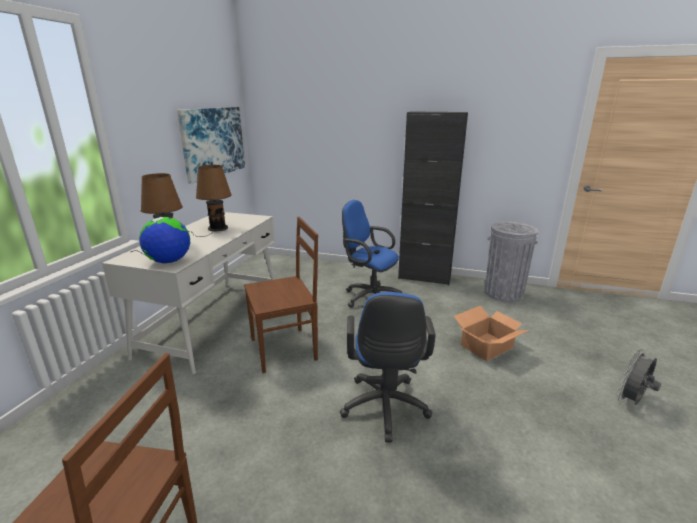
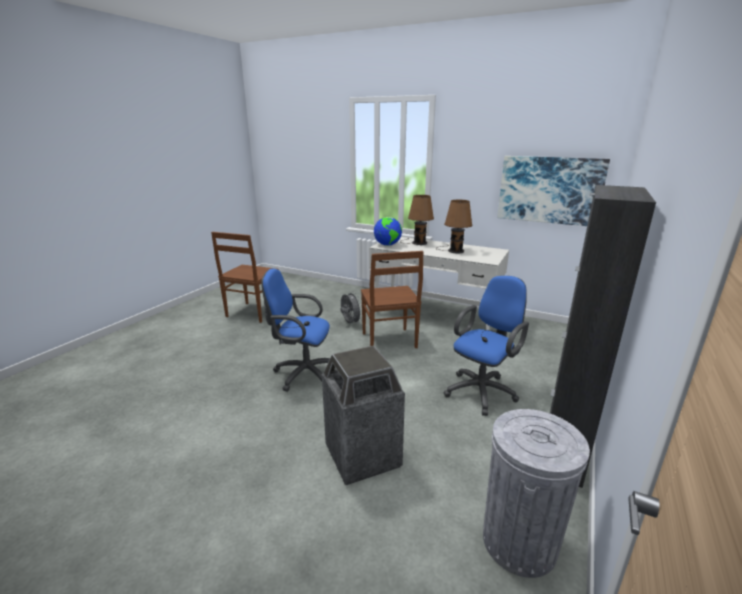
camera: 100 degrees right, 0 degrees up
(487, 346) = (362, 456): cardboard box -> trash can
(632, 401) = (217, 544): grey fan -> grey fan (350, 323)

